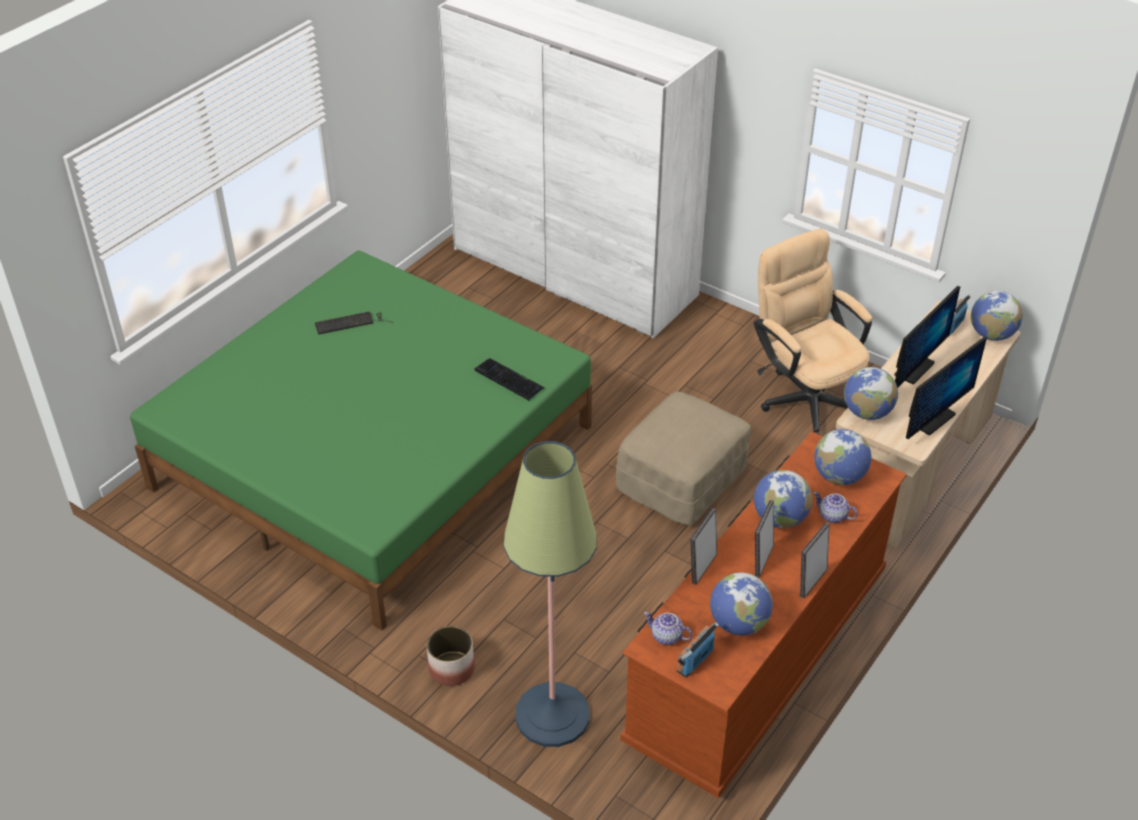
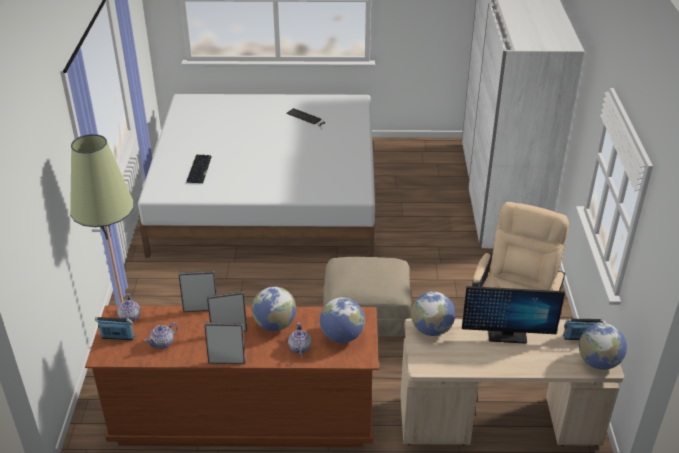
camera: 55 degrees right, 5 degrees down
(373, 456) = (267, 196): green bed -> white bed
(451, 669) = (136, 294): planter -> none
(509, 380) = (318, 185): keyboard -> keyboard (199, 169)
(738, 623) = (163, 343): globe -> teapot
(933, 419) = (461, 365): monitor -> none

